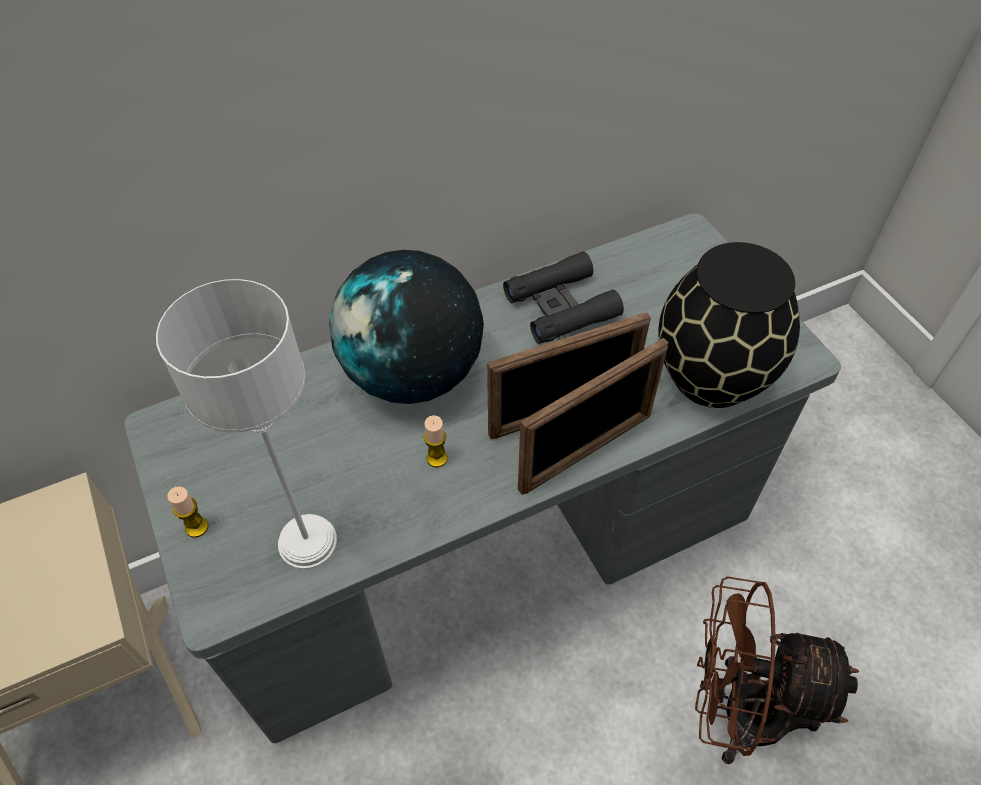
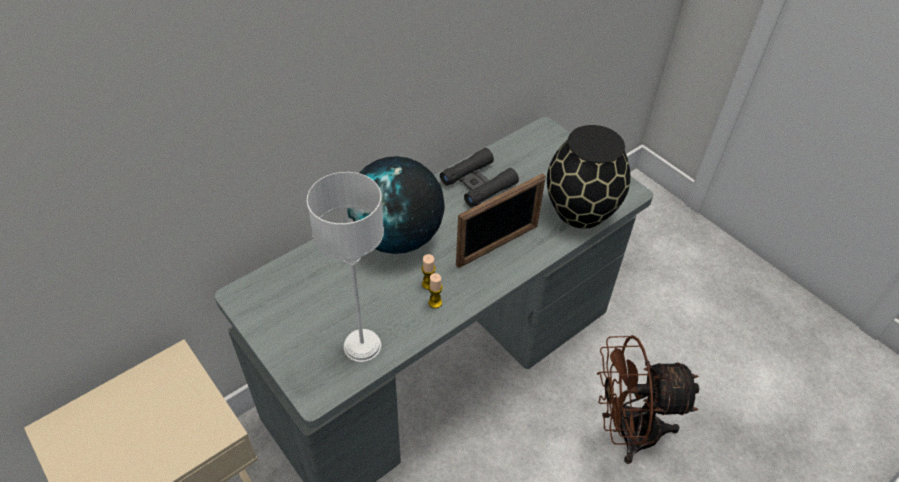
camera: 15 degrees left, 5 degrees down
(197, 527) = (287, 350): candle -> candle (435, 302)
(586, 452) = (518, 265): picture frame -> none

